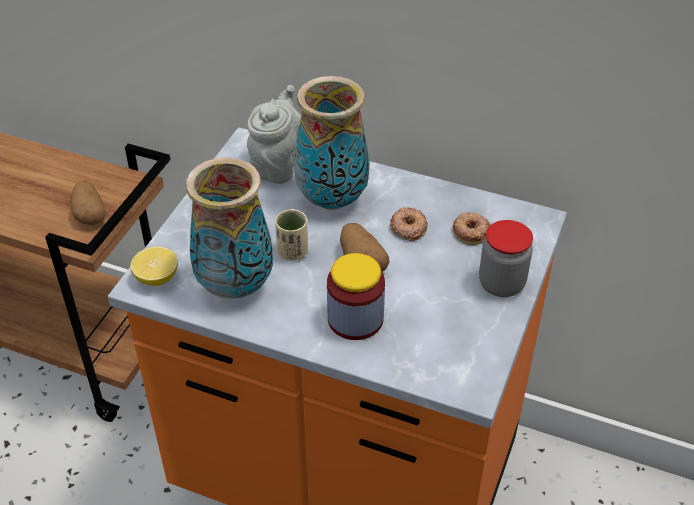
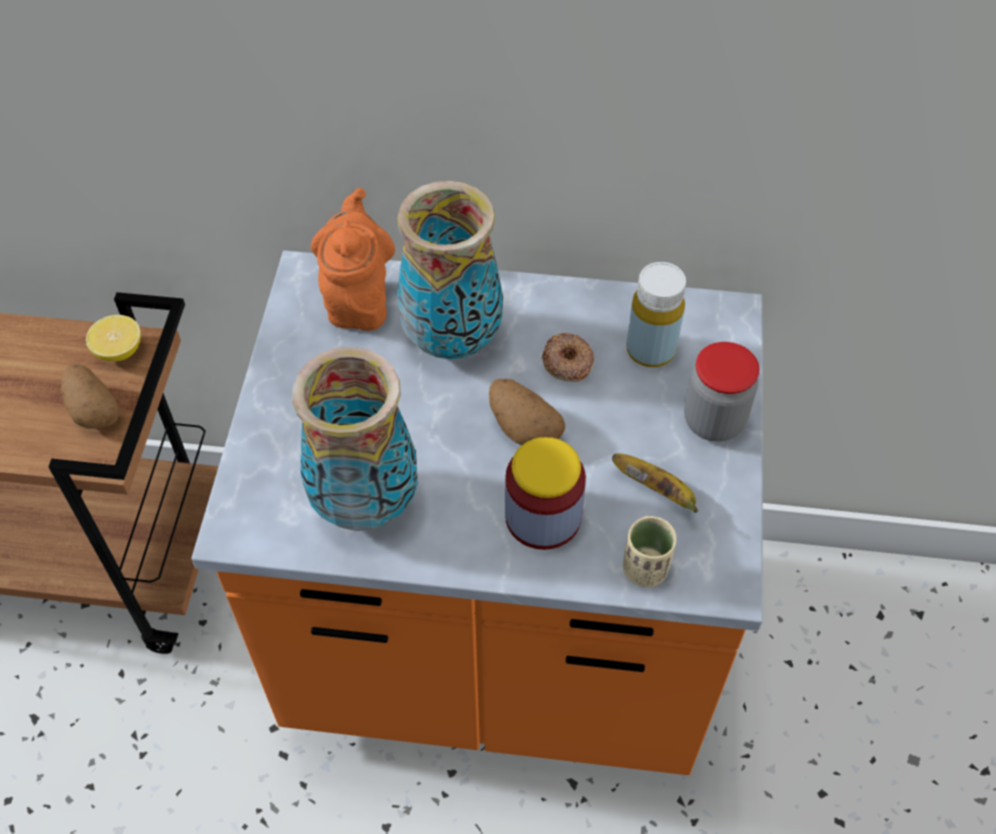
camera: 15 degrees left, 10 degrees up
(157, 278) = (252, 515): lemon -> lemon (119, 351)
(277, 164) = (358, 299): grey teapot -> orange teapot
(292, 252) = (425, 433): beige cup -> beige cup (645, 569)
(443, 319) = (657, 490): none -> banana
(471, 231) = (650, 350): donut -> yellow bottle

